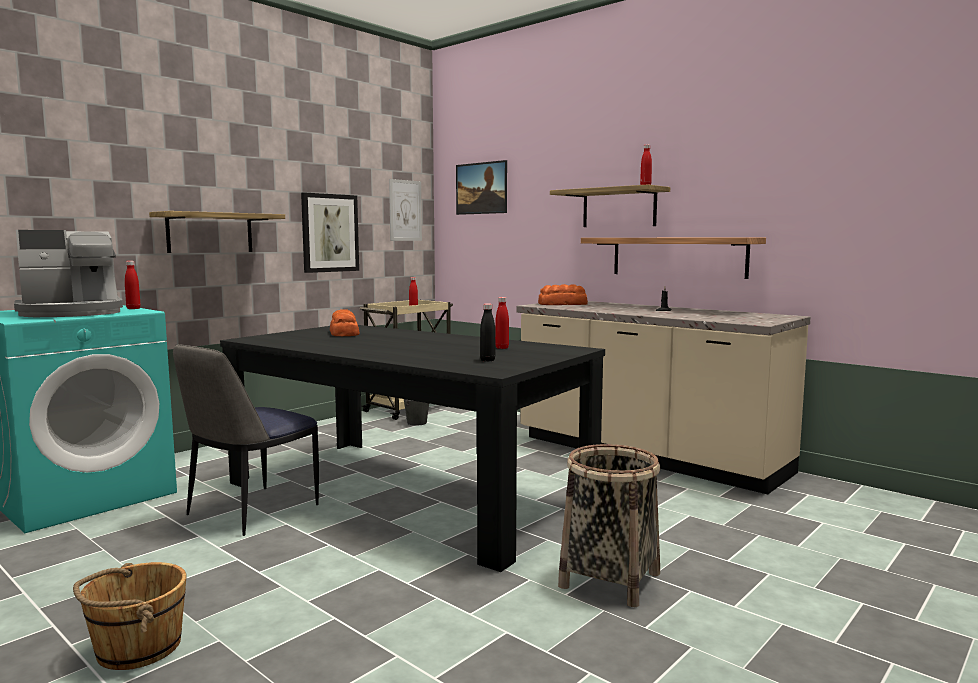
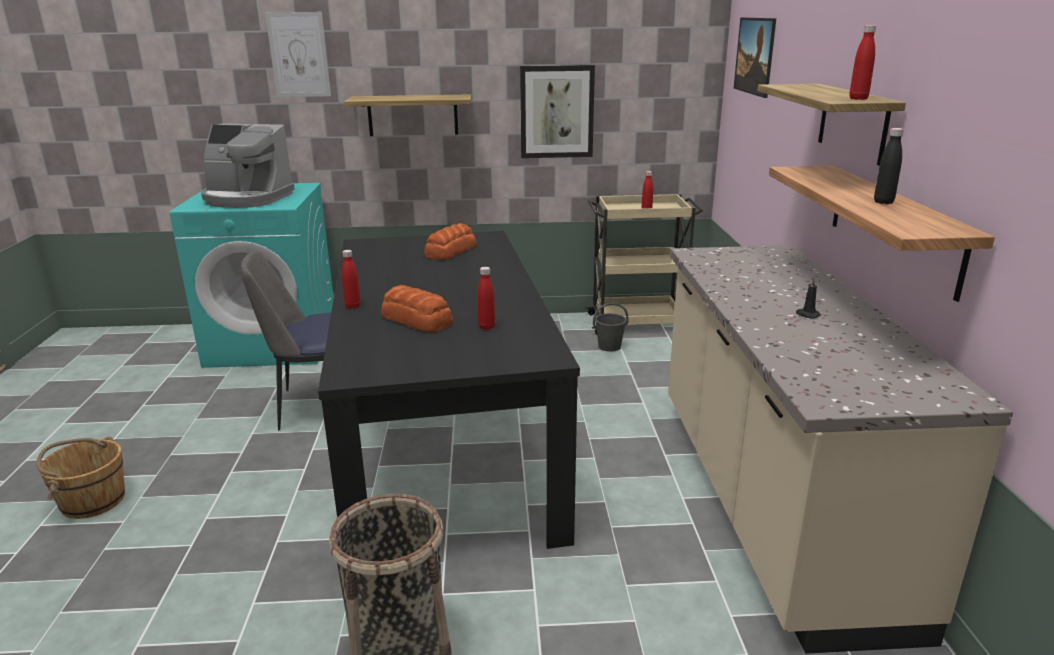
camera: 45 degrees right, 15 degrees up
(133, 308) = (297, 198): red bottle -> red bottle (353, 306)
(405, 210) = (673, 80): picture -> picture (299, 55)
(487, 360) = (404, 349): black bottle -> black bottle (883, 202)
(563, 304) = (734, 258): bread -> bread (417, 320)

